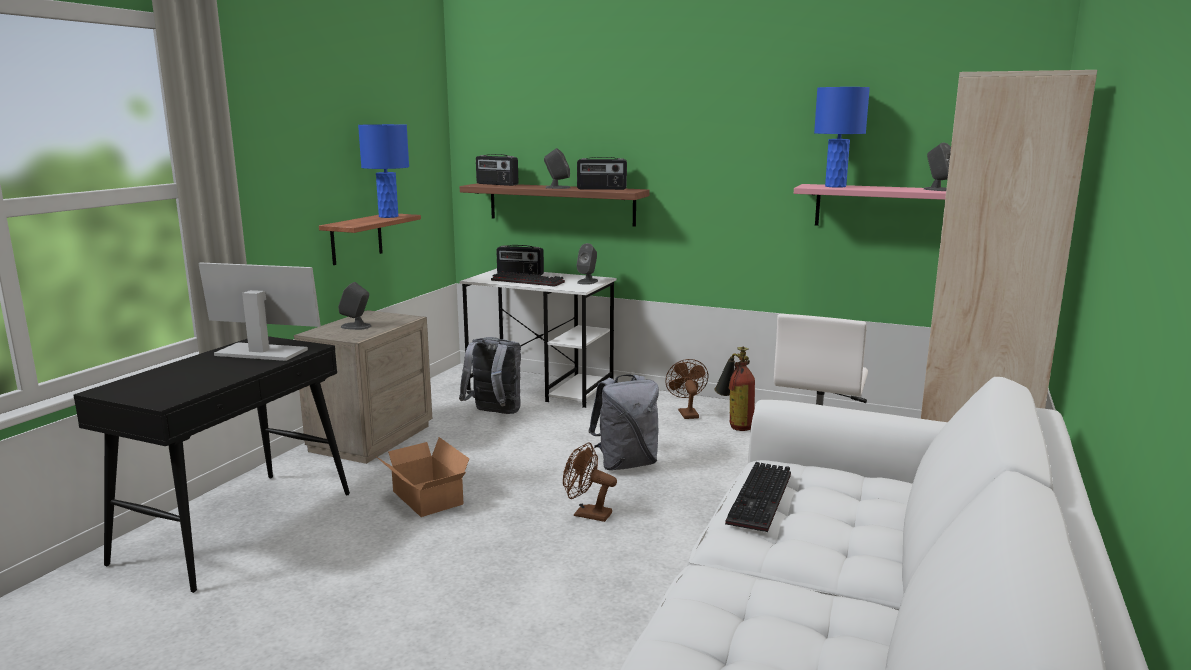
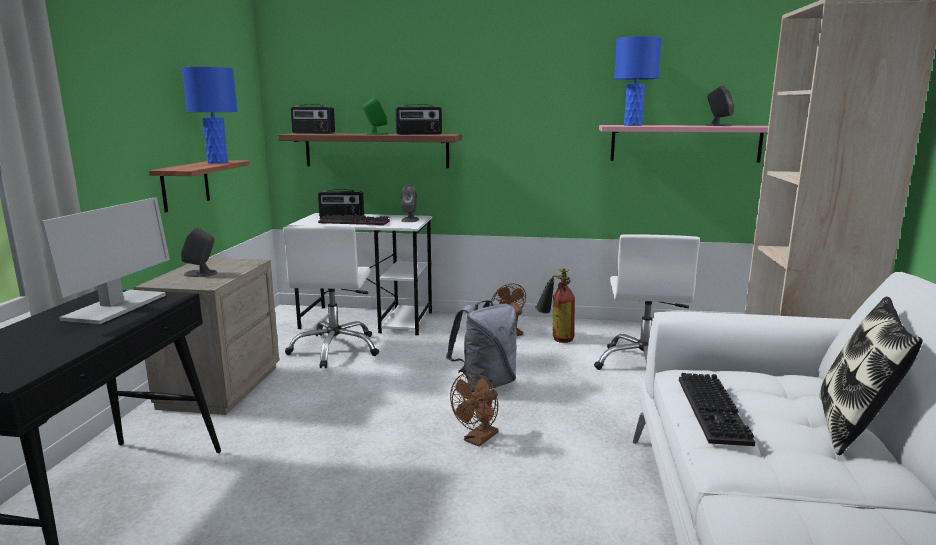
camera: 15 degrees left, 0 degrees up
(262, 352) = (116, 307): monitor -> monitor turned 105 degrees clockwise
(425, 499) = (307, 446): cardboard box -> none
(494, 414) = (335, 349): grey backpack -> white office chair
(557, 187) = (376, 134): grey speaker -> green speaker
(587, 514) = (478, 440): brown fan -> brown fan turned 60 degrees counterclockwise
(889, 530) = (853, 427): none -> pillow

